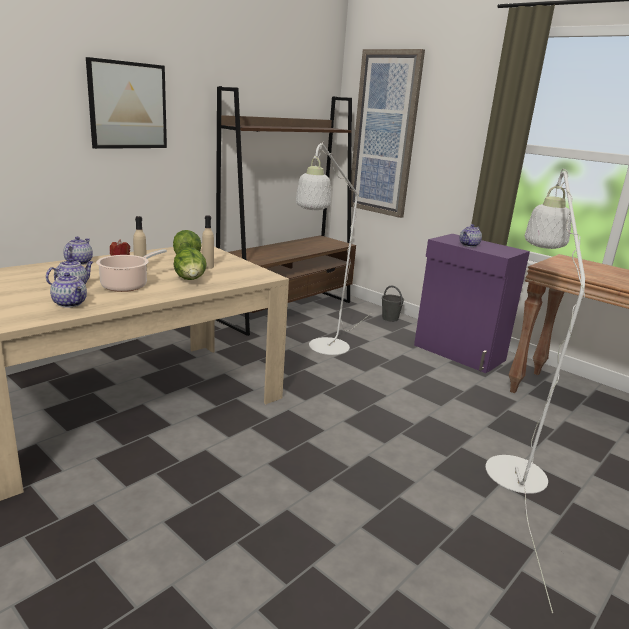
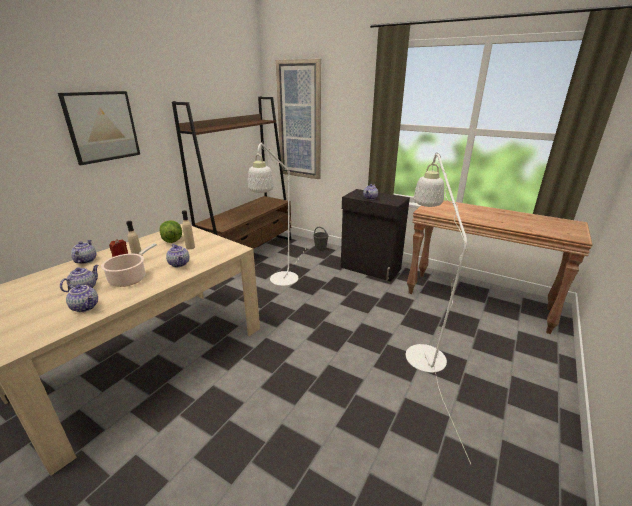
camera: 10 degrees left, 5 degrees up
(190, 280) = (180, 264): lettuce -> teapot
(459, 353) = (370, 268): purple cabinet -> black cabinet

